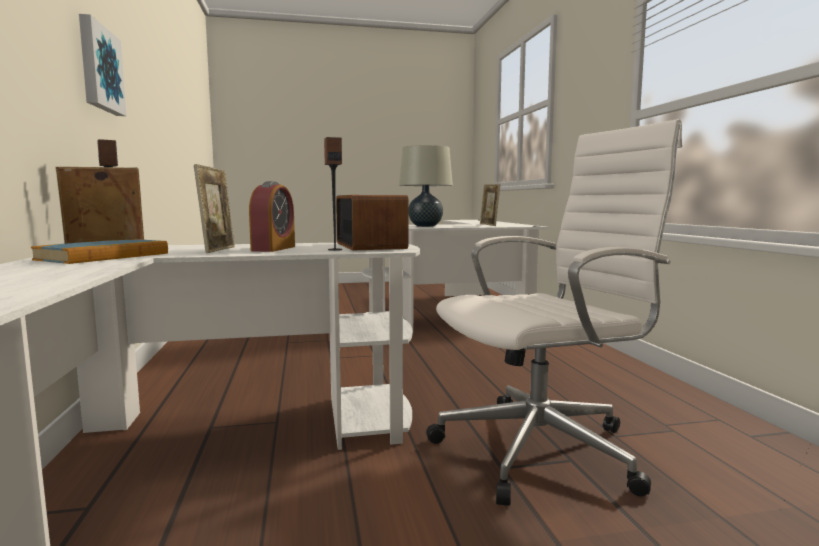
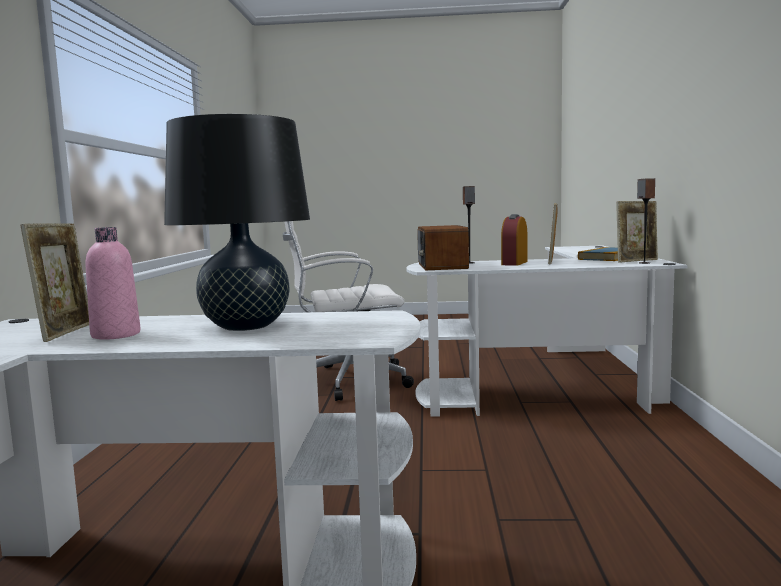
camera: 165 degrees left, 0 degrees up
(99, 69) = (740, 76): picture -> none
(425, 226) = (246, 326): beige table lamp -> black table lamp
(466, 225) = (116, 335): none -> pink bottle

